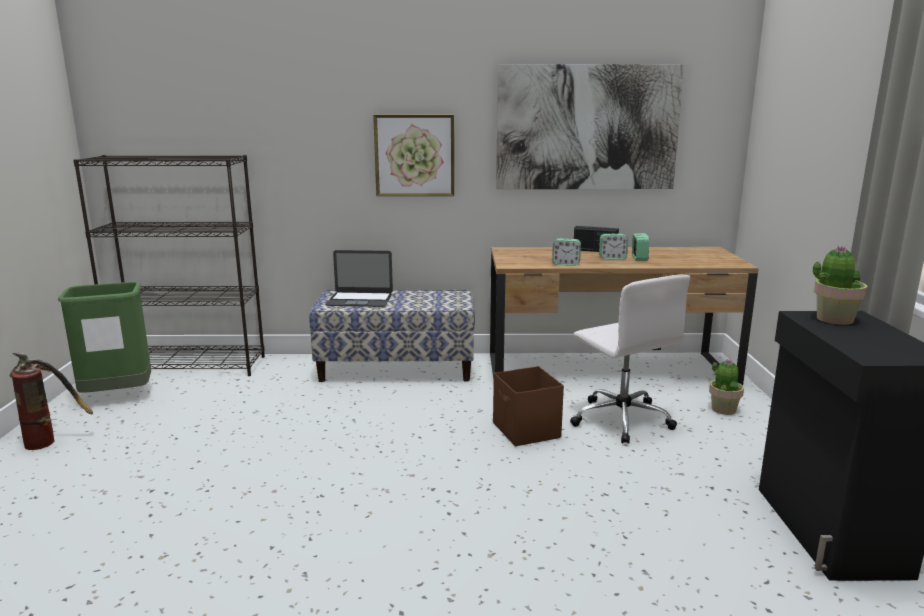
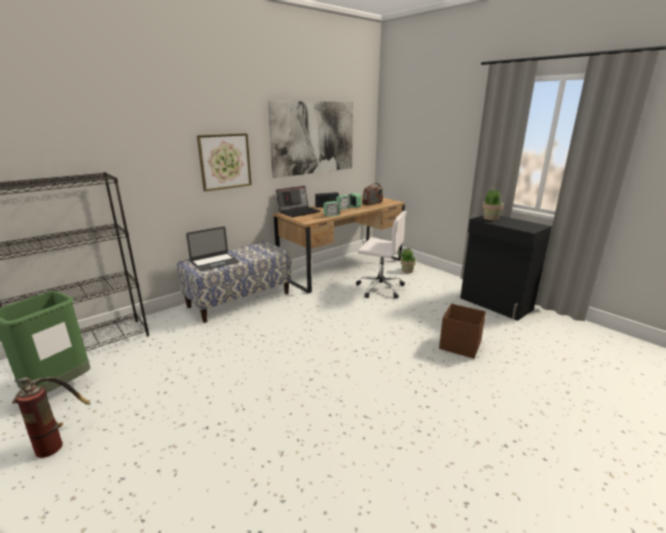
camera: 40 degrees left, 5 degrees up
(526, 431) = (352, 307): brown storage box -> brown storage box (460, 346)
(530, 251) = (299, 212): none -> laptop
(685, 259) = (372, 203): none -> radio

